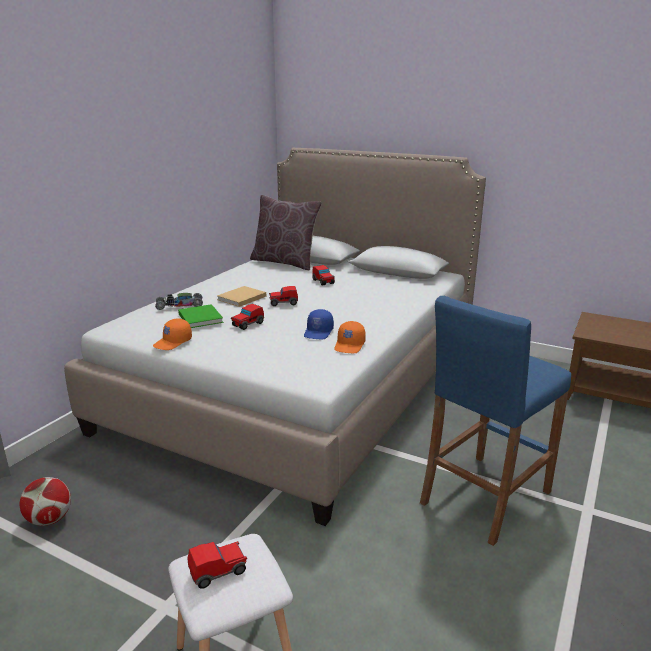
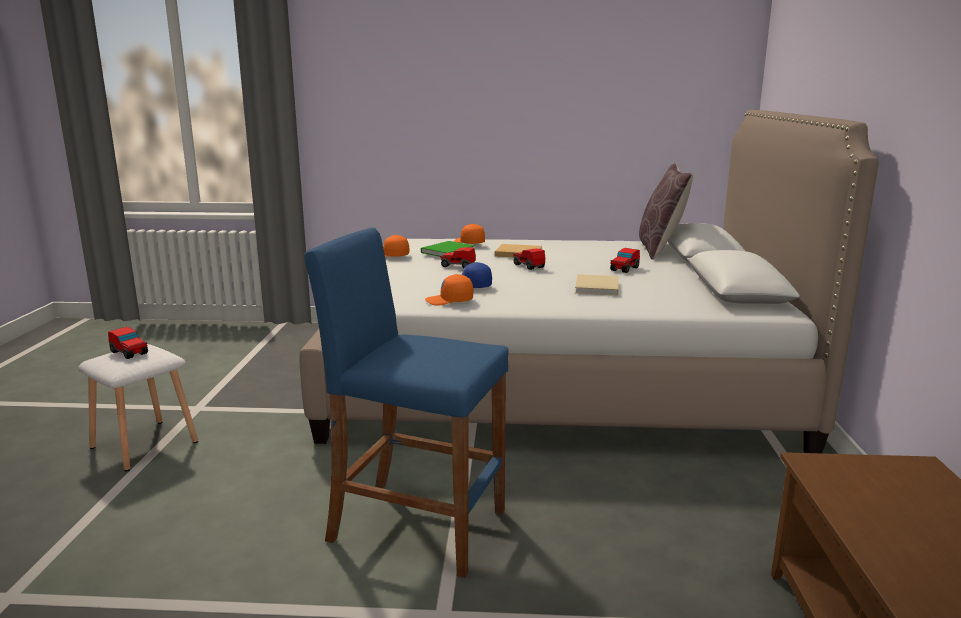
camera: 65 degrees right, 5 degrees down
(50, 519) = (275, 350): football -> none
(179, 306) = (469, 243): toy car -> orange cap
(361, 298) = (596, 288): none -> beige book

